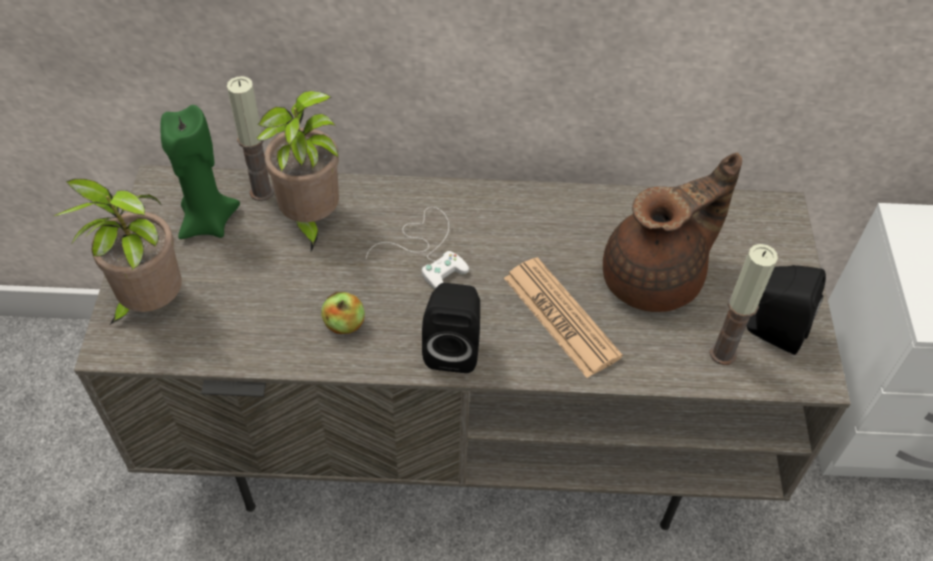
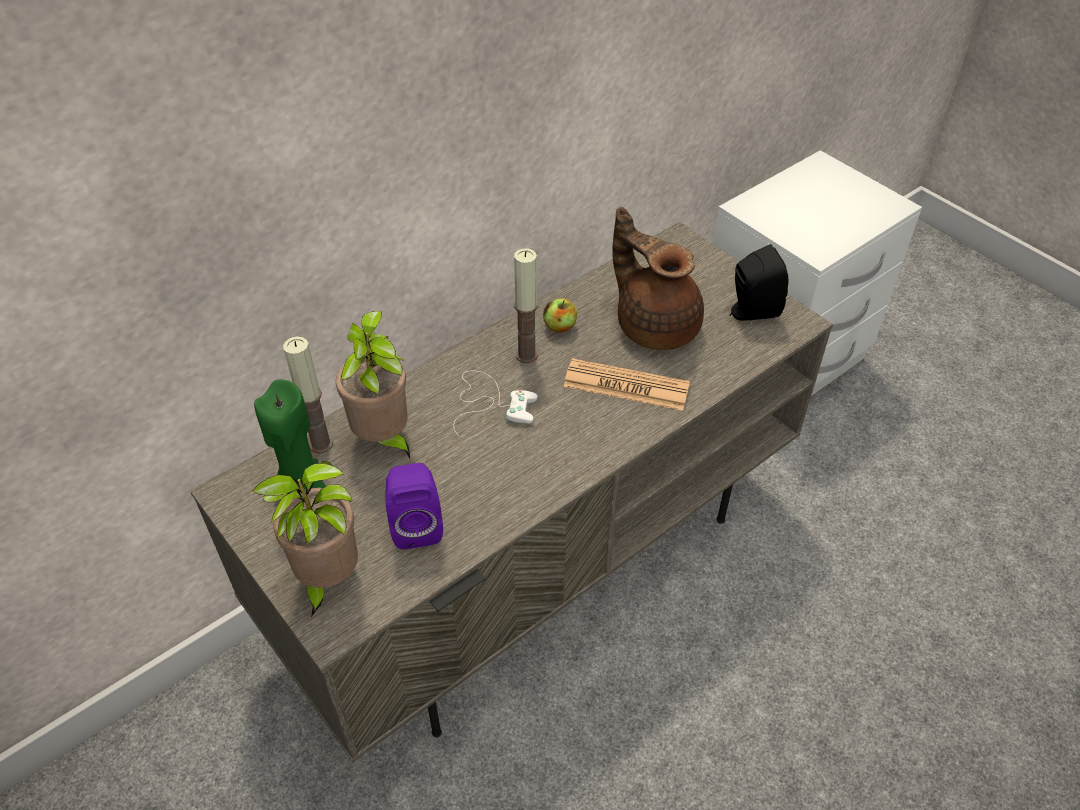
camera: 40 degrees left, 5 degrees down
(256, 310) = (416, 525): none -> purple speaker
(344, 324) = (491, 488): apple -> apple (560, 327)
(453, 347) = (581, 451): black speaker -> none
(656, 278) = (655, 324): brown teapot -> brown teapot turned 60 degrees counterclockwise
(723, 353) = (740, 342): candle -> candle (526, 355)

